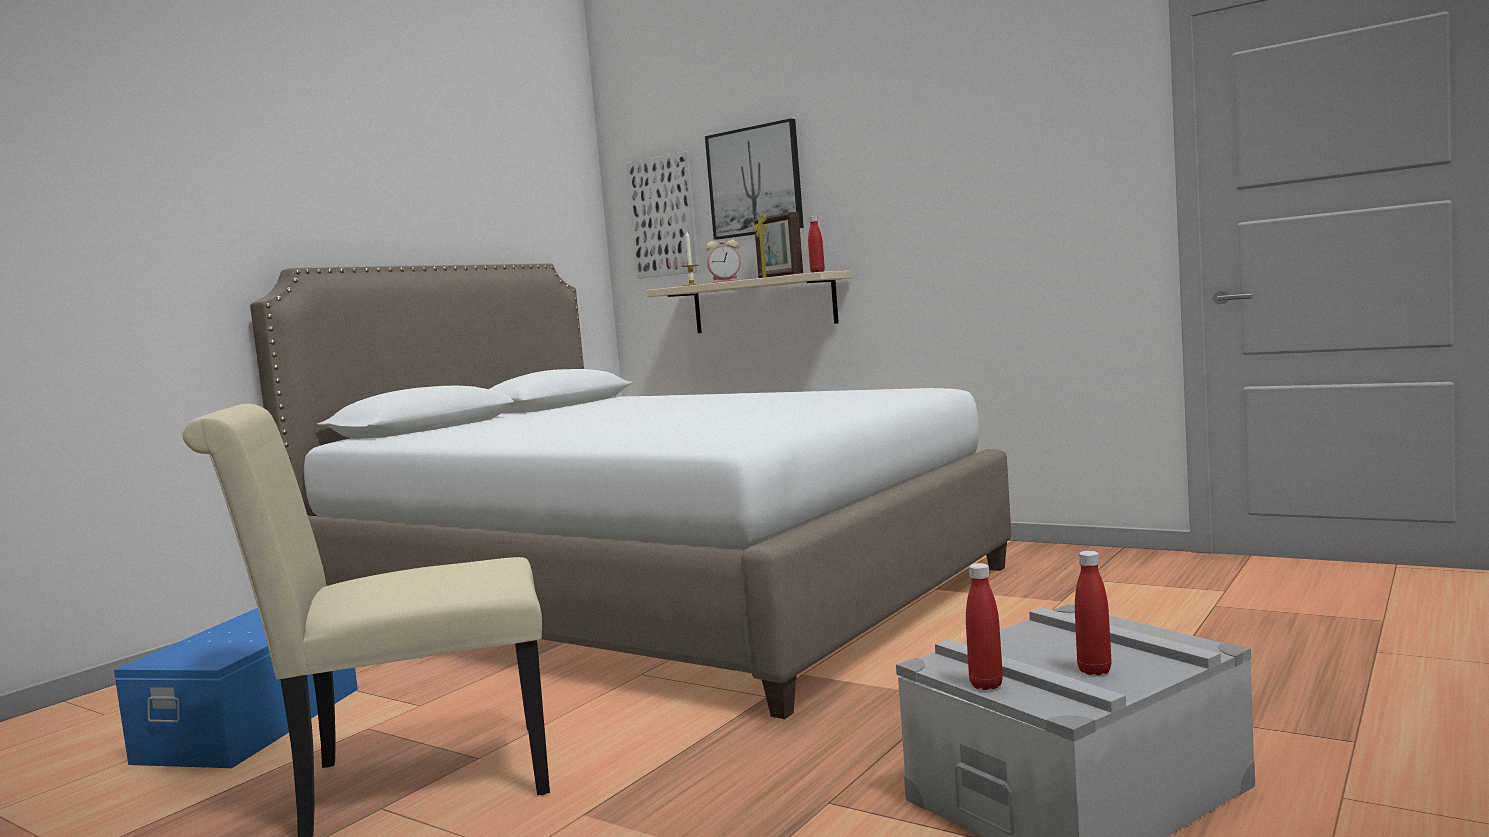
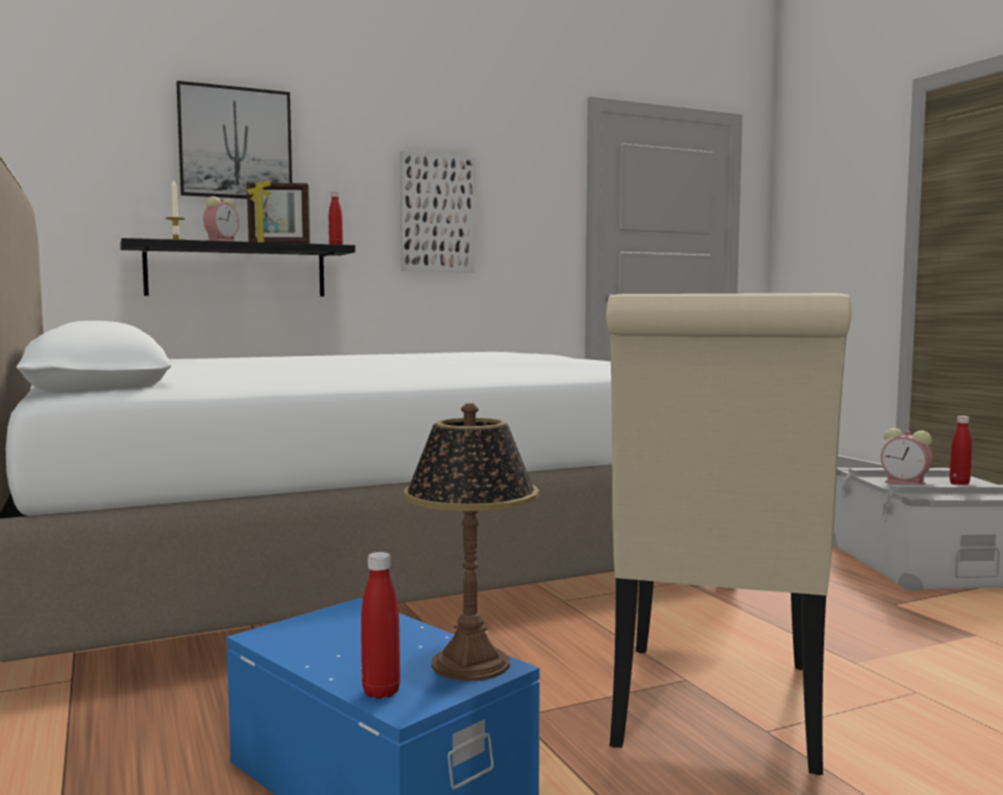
camera: 60 degrees left, 0 degrees up
(220, 656) = (470, 663): none -> table lamp
(664, 216) = (99, 156): picture -> picture (437, 213)
(763, 304) = (236, 270): beige shelf -> black shelf
(986, 685) = (967, 496): red bottle -> red bottle (381, 692)
(1020, 647) = (907, 483): none -> alarm clock

